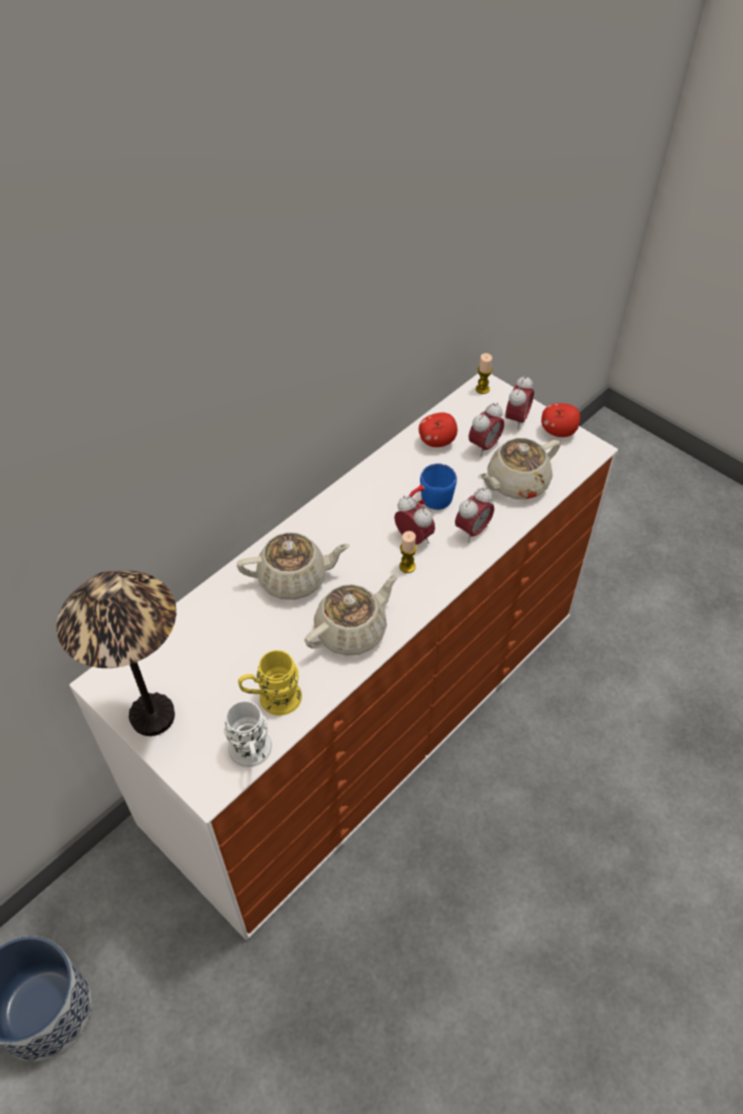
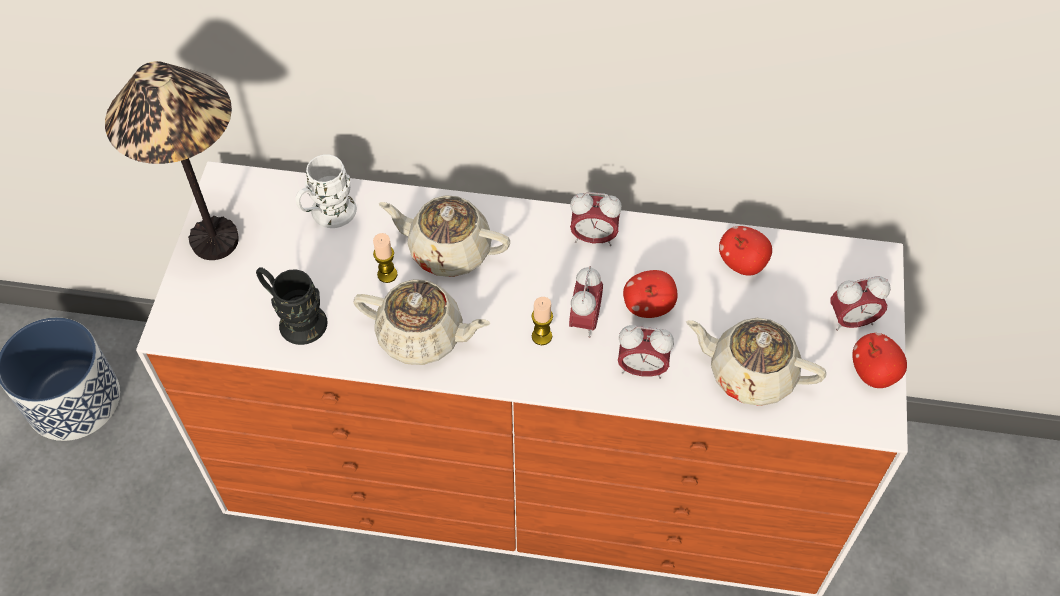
camera: 55 degrees right, 5 degrees up
(252, 754) = (225, 340): white mug -> white mug (327, 216)
(272, 699) = (295, 319): yellow mug -> black mug
(294, 578) = (448, 250): beige teapot -> beige teapot turned 150 degrees clockwise
(430, 502) = (648, 306): blue mug -> apple
(482, 389) = (867, 260): candle -> candle (387, 274)
(484, 446) = (778, 311): alarm clock -> alarm clock (593, 237)

